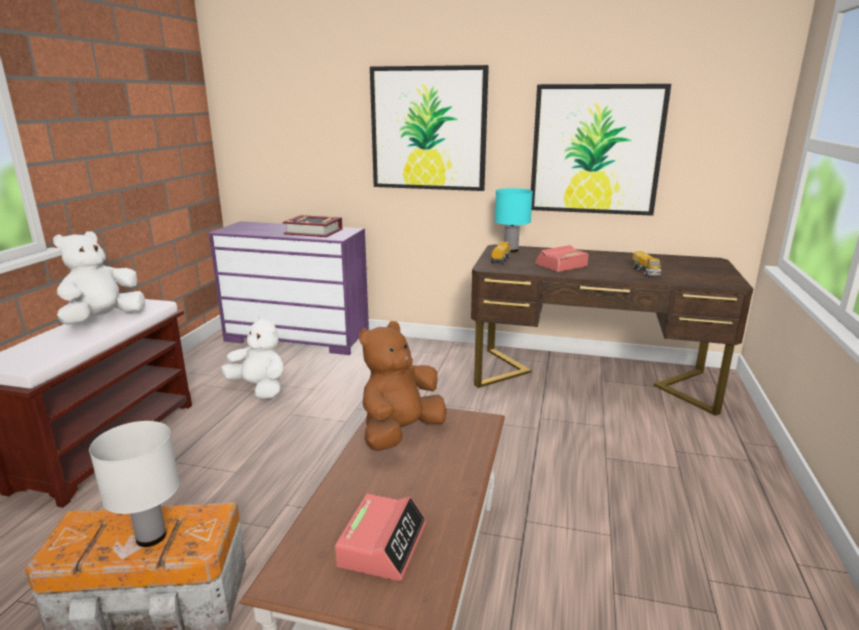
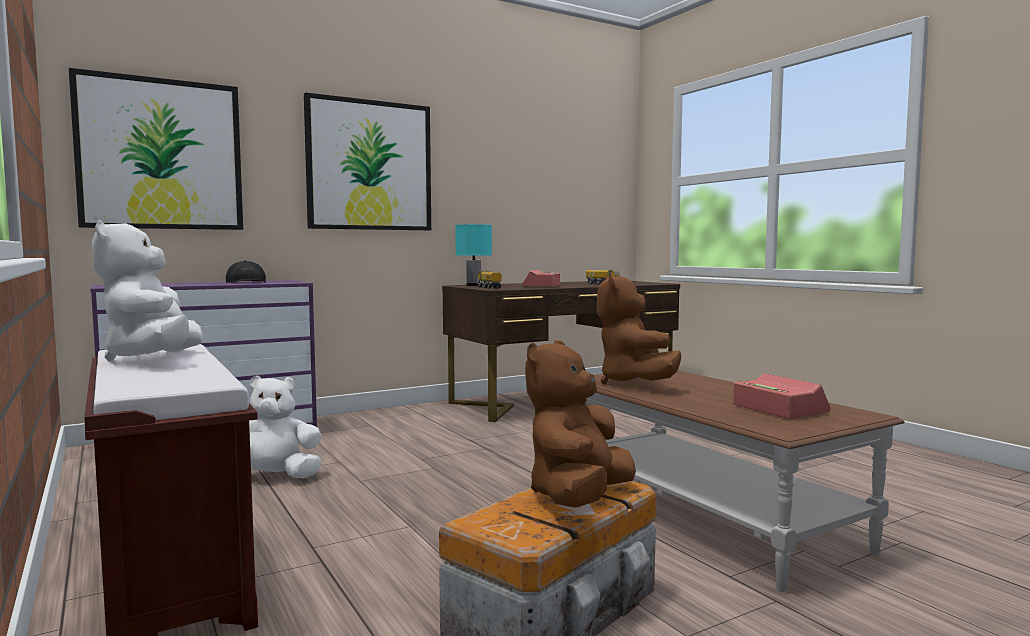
camera: 45 degrees left, 15 degrees down
(152, 536) = (578, 498): white table lamp -> brown plush toy
(313, 232) = (247, 282): book -> black cap
(595, 150) = (521, 192): picture -> picture (161, 154)

